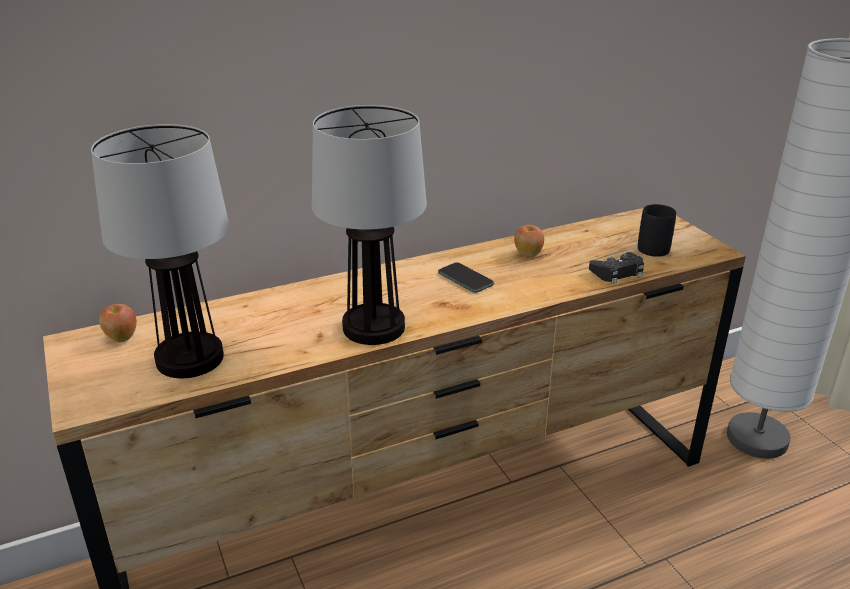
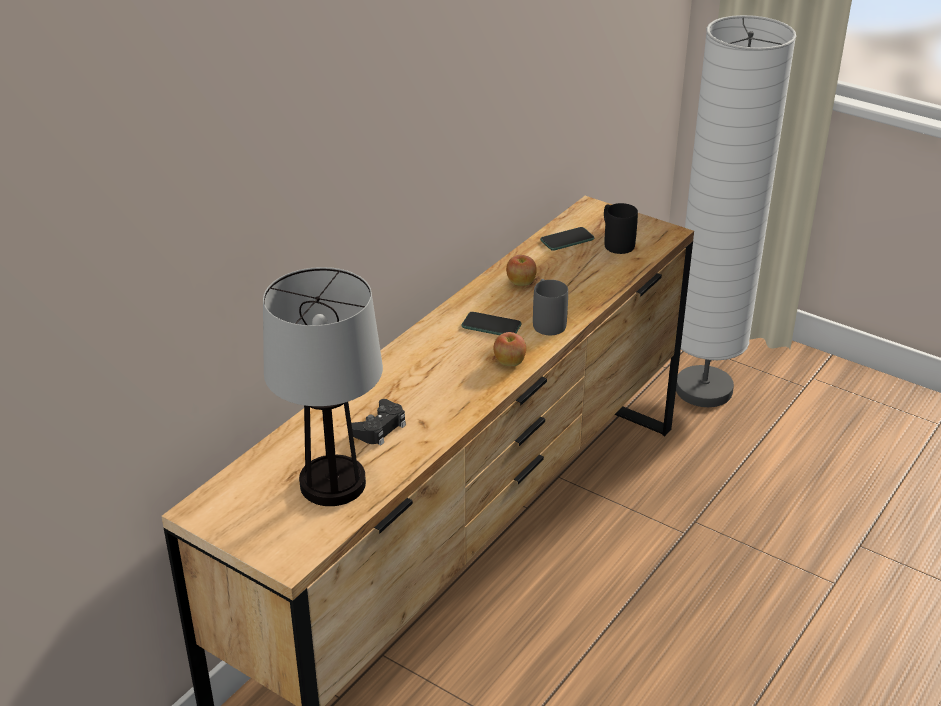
camera: 30 degrees left, 5 degrees up
(121, 338) = (243, 489): apple -> apple (509, 363)
(374, 328) = (461, 400): table lamp -> none
(520, 289) = (547, 321): none -> grey mug
(606, 232) = (567, 240): none -> phone
(617, 273) = (610, 279): black game controller -> black game controller (379, 428)

